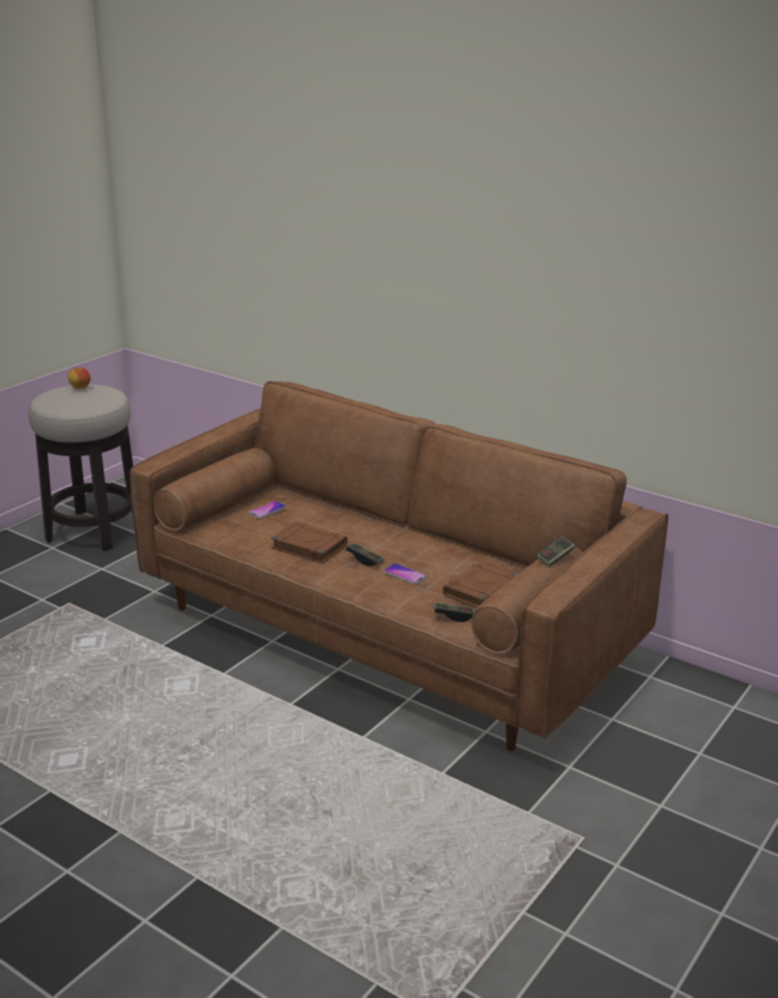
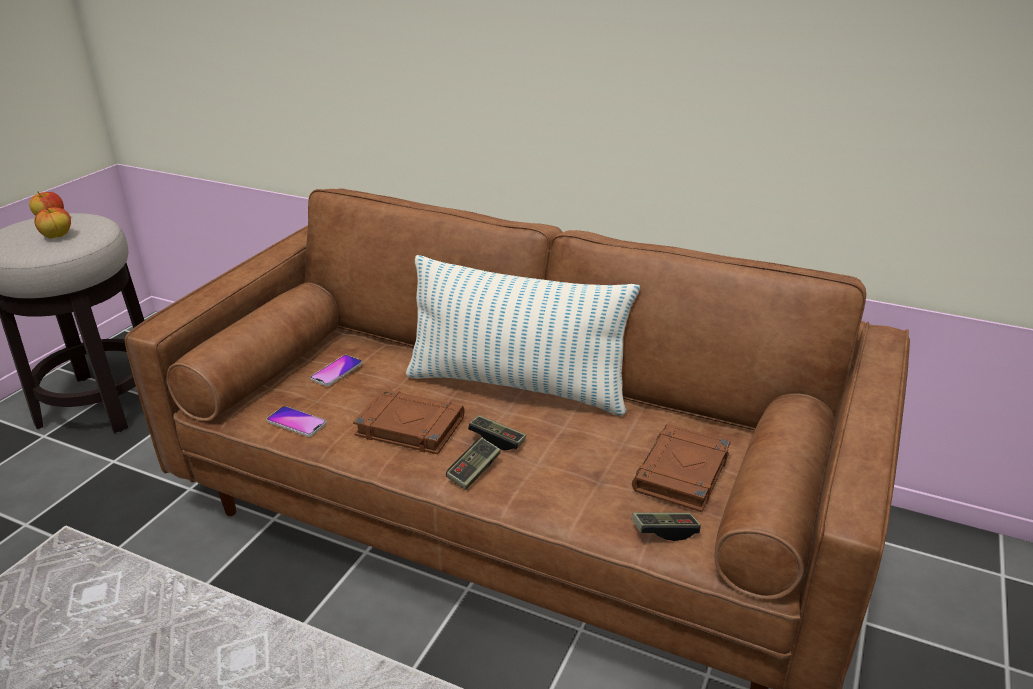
camera: 10 degrees left, 5 degrees up
(85, 400) = (57, 236): none -> apple
(390, 532) = (517, 386): none -> pillow
(404, 575) = (563, 459): phone -> phone (296, 422)
(555, 558) = (799, 421): game controller -> game controller (474, 471)

